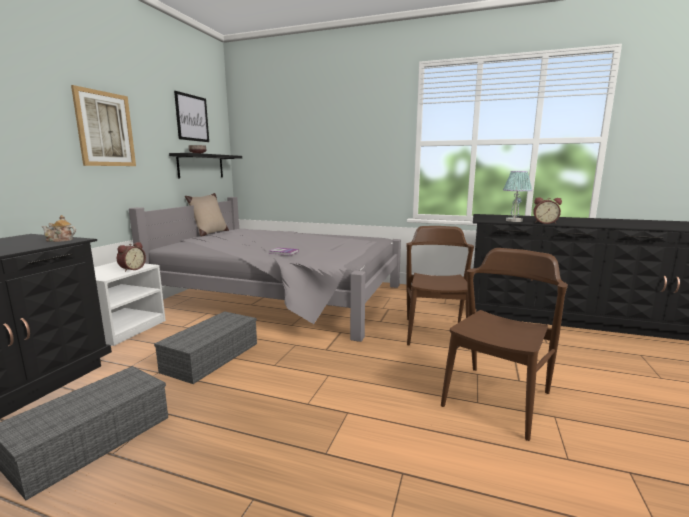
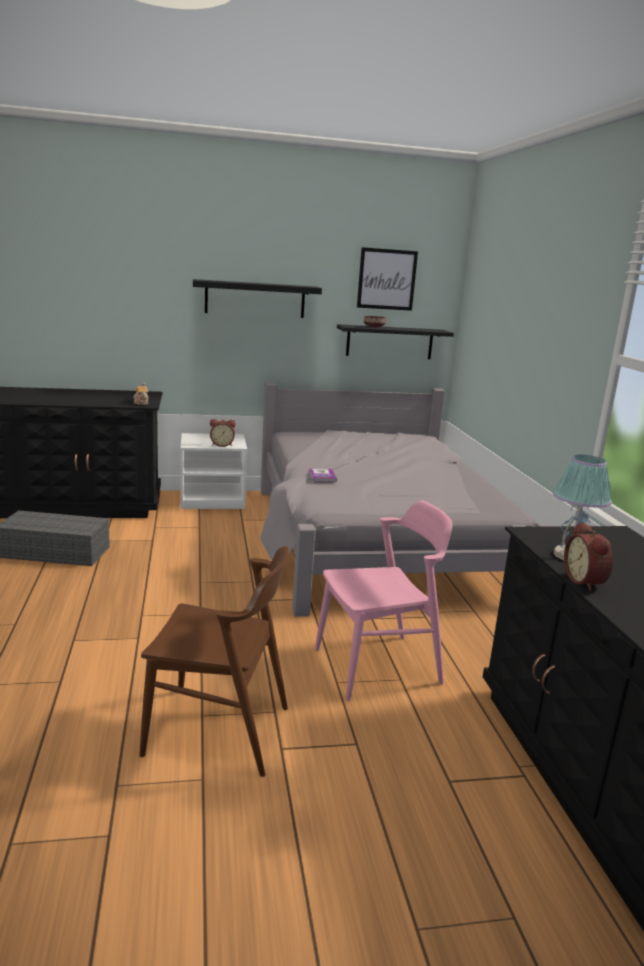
camera: 60 degrees right, 5 degrees up
(105, 129) = (255, 299): picture -> black shelf
(210, 233) = (375, 431): beige pillow -> none
(211, 356) = (194, 550): grey storage box -> none
(435, 332) = (377, 666): brown chair -> pink chair

